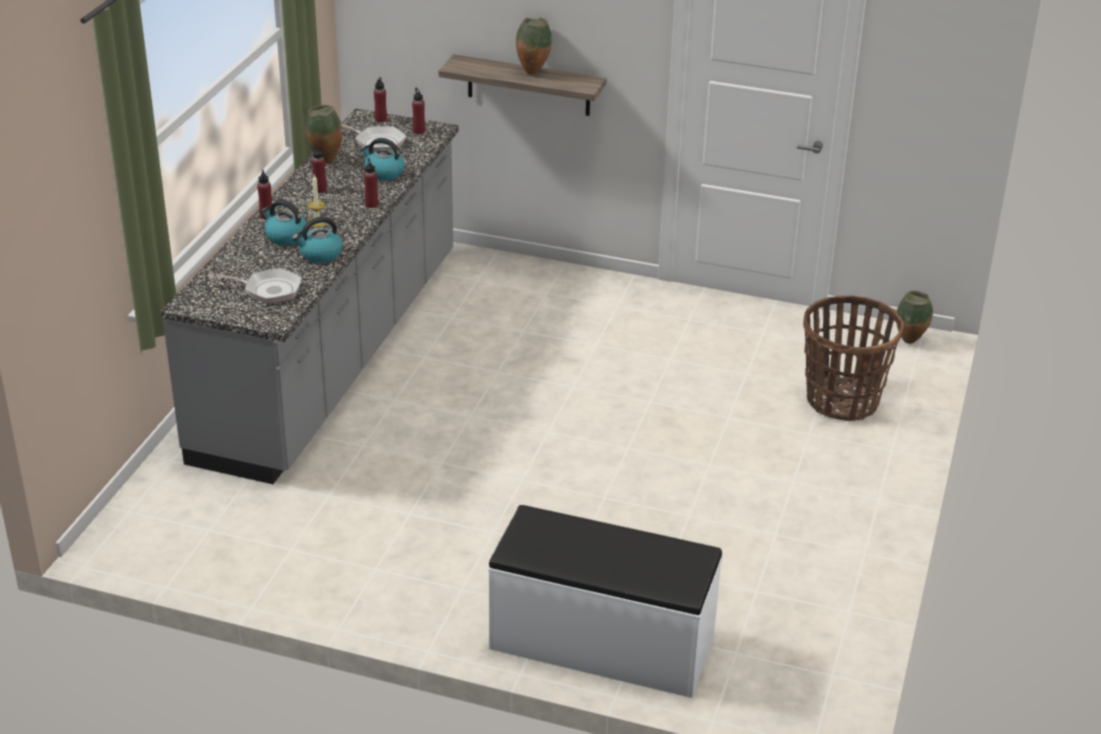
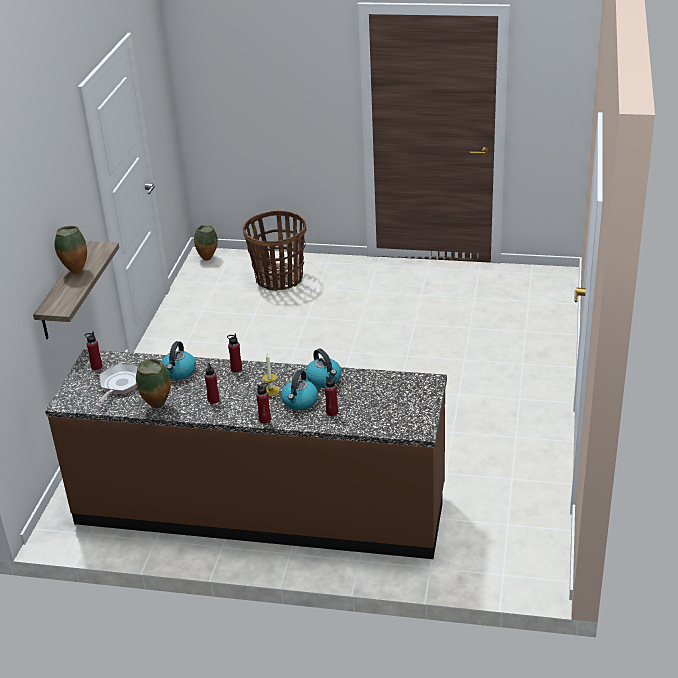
camera: 95 degrees left, 0 degrees up
(268, 290) = (386, 393): frying pan -> none
(333, 355) = (260, 507): grey counter -> brown counter
(381, 120) = (72, 391): red bottle -> red bottle (332, 412)
(601, 643) = (542, 343): white bench -> none

